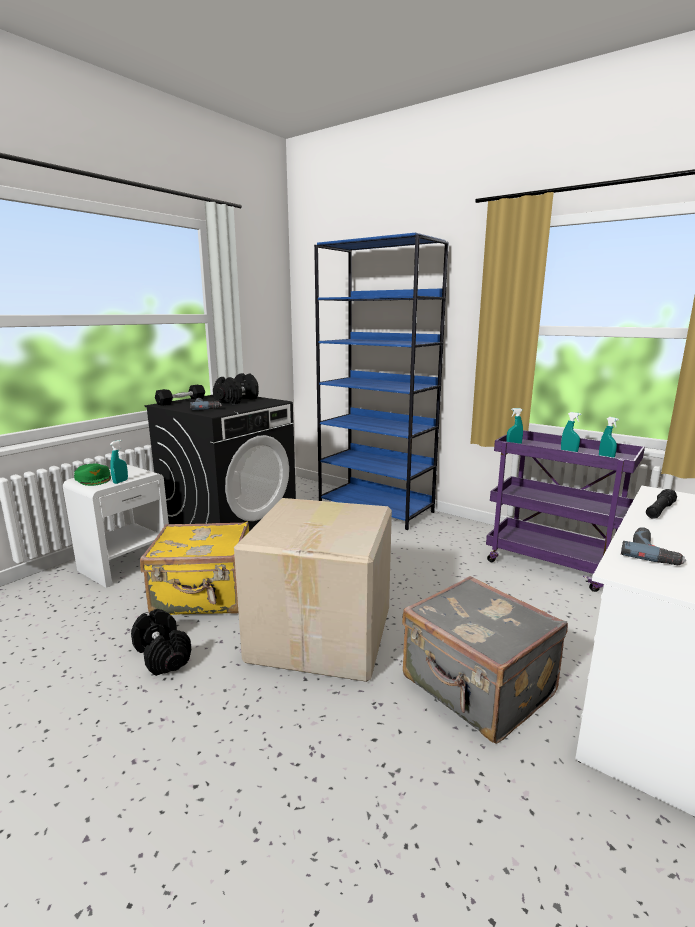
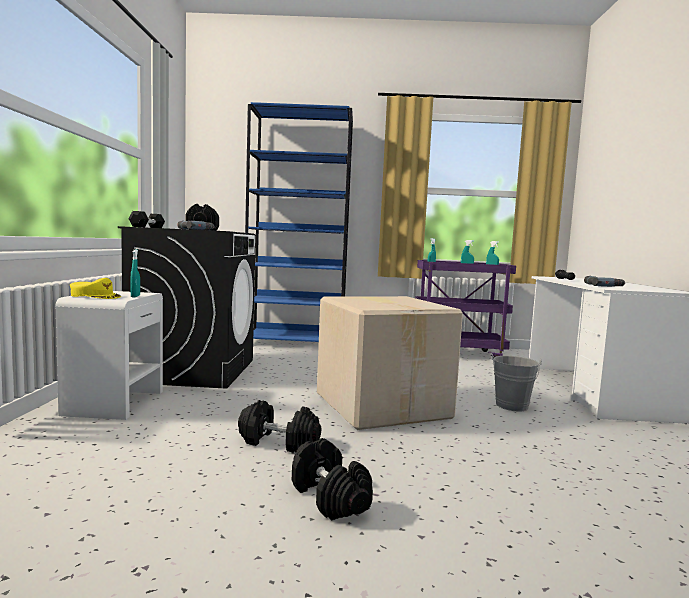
camera: 35 degrees left, 10 degrees down
(94, 479) = (95, 296): green cap -> yellow cap
(97, 745) = (328, 497): none -> black dumbbell
(204, 596) = (245, 406): yellow suitcase -> none
(477, 688) = (512, 407): grey suitcase -> grey bucket

